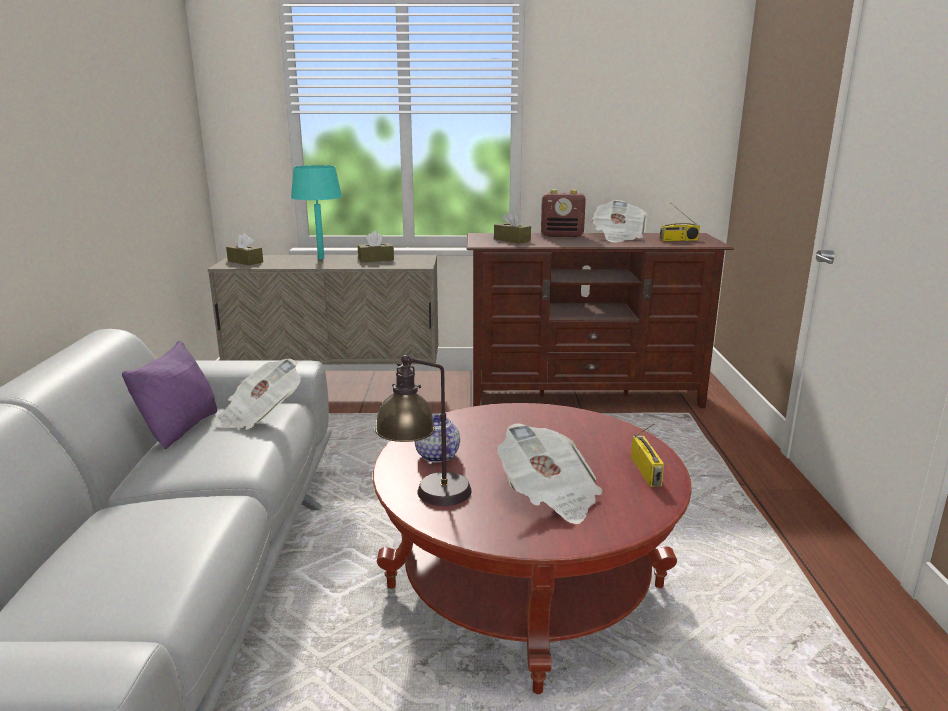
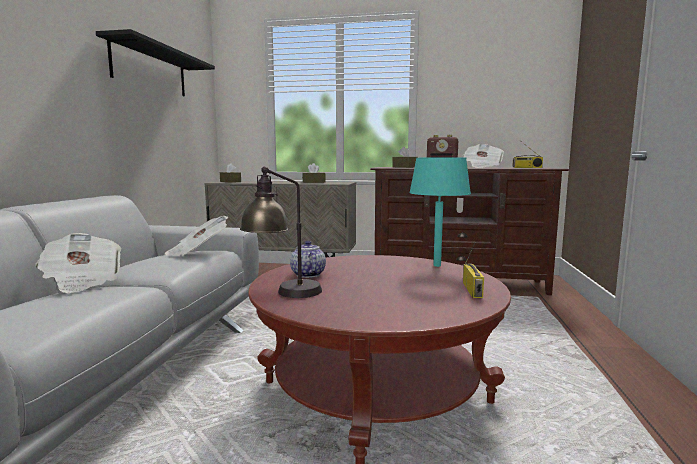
camera: 10 degrees right, 10 degrees down
(119, 107) = (150, 70): none -> black shelf
(180, 428) = (144, 258): purple pillow -> none
(321, 258) = (278, 181): turquoise table lamp -> turquoise table lamp (436, 265)
(549, 496) = (383, 298): newspaper -> newspaper (82, 282)

